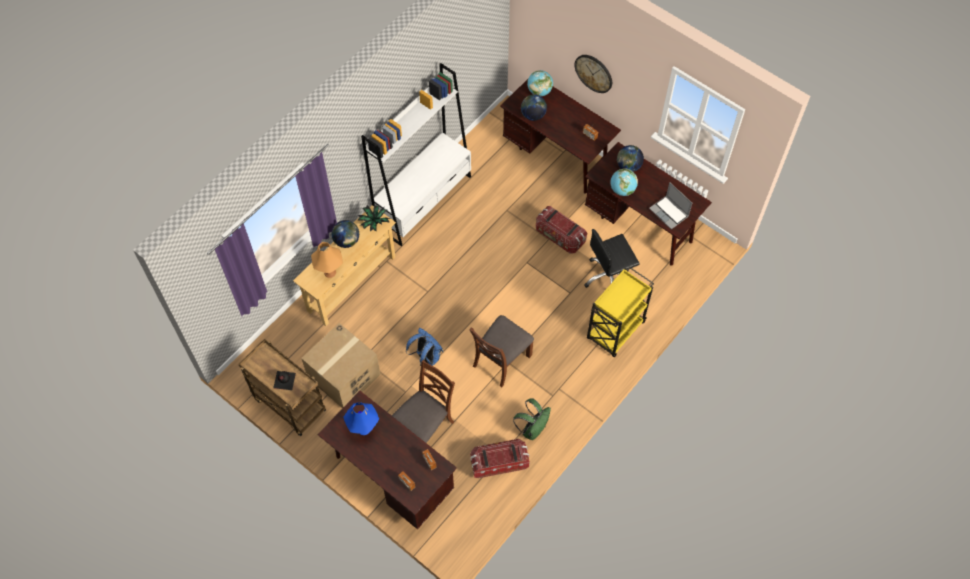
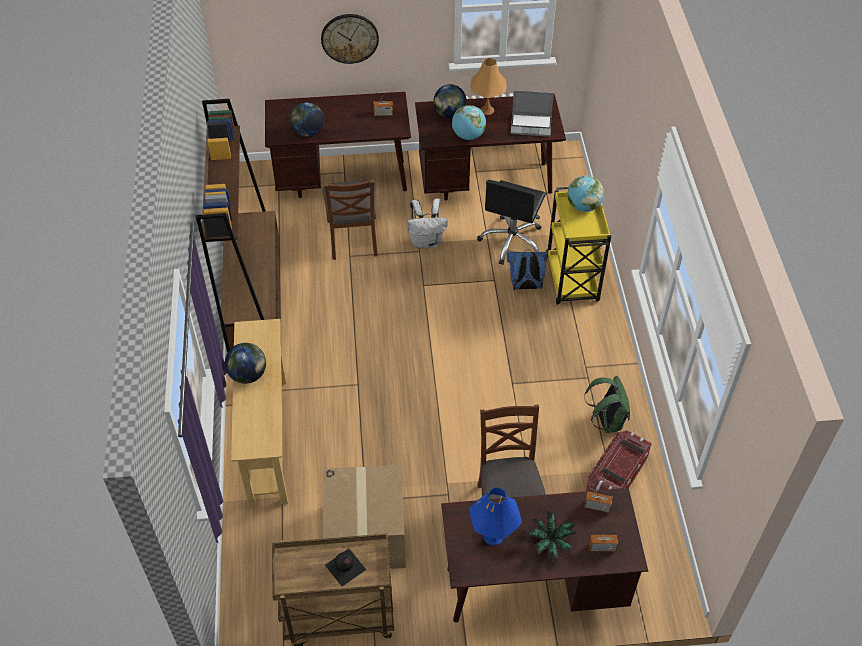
camera: 45 degrees left, 10 degrees down
(330, 272) = (265, 418): orange table lamp -> orange table lamp (487, 110)
(374, 222) = (257, 335): potted plant -> potted plant (550, 541)
(424, 201) = (256, 308): white bookcase -> brown bookcase
(426, 357) = (430, 444): blue backpack -> blue backpack (525, 286)
(501, 360) = (504, 387): brown chair -> brown chair (353, 237)
(539, 91) = (290, 110): globe -> globe (583, 206)
(559, 236) = (426, 241): storage box -> white backpack

